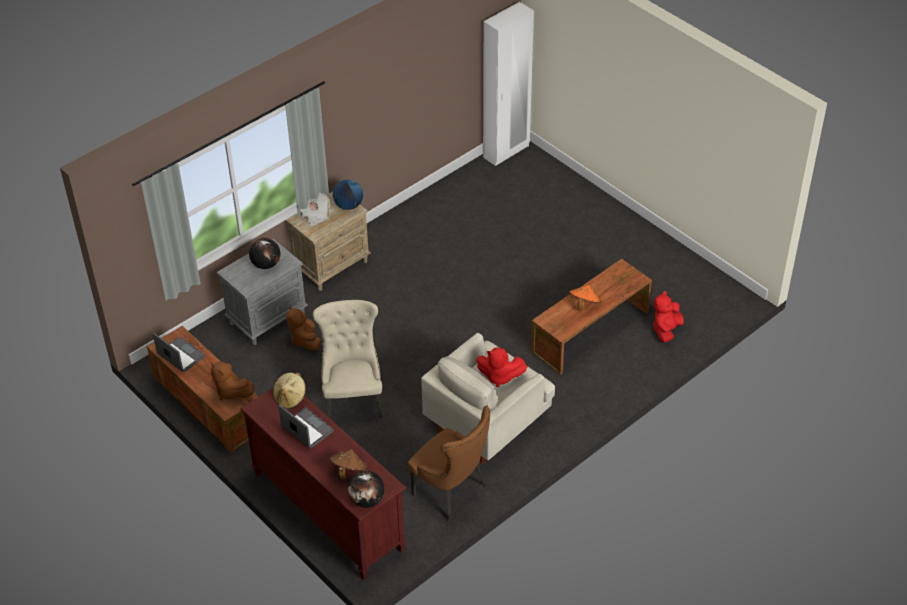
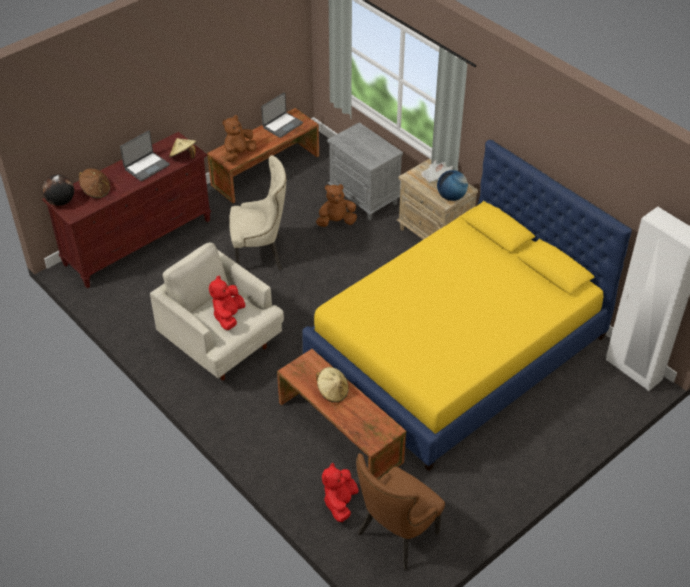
camera: 90 degrees right, 0 degrees up
(266, 264) = (367, 149): globe -> none
(451, 491) = (143, 318): brown chair -> brown chair (397, 536)
(487, 254) = (457, 349): none -> yellow bed
(584, 304) = (332, 392): orange hat -> beige hat
(666, 330) = (340, 503): red plush toy -> red plush toy turned 105 degrees counterclockwise

